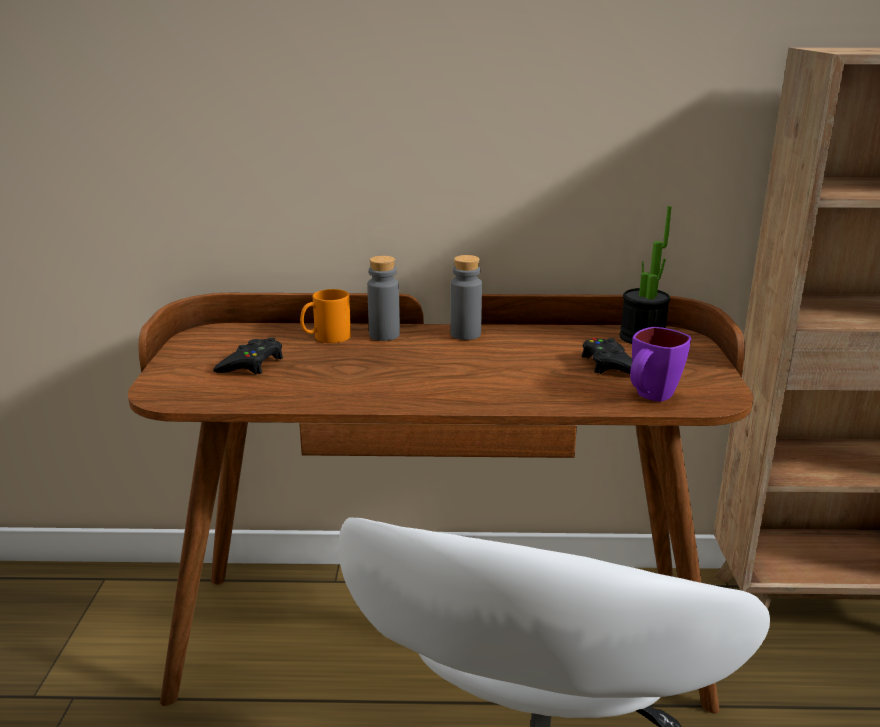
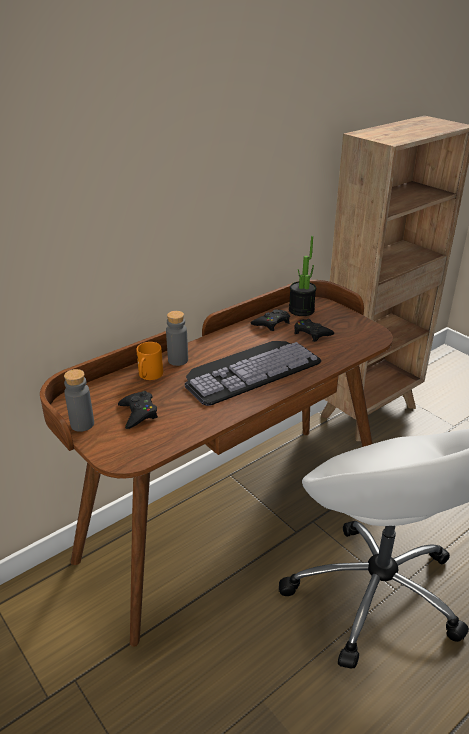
camera: 40 degrees left, 10 degrees up
(453, 371) = (250, 369): none -> keyboard
(465, 334) = (219, 342): grey bottle -> grey bottle (82, 424)
(571, 338) = (272, 323): none -> black game controller
(650, 397) = (352, 346): purple mug -> none

